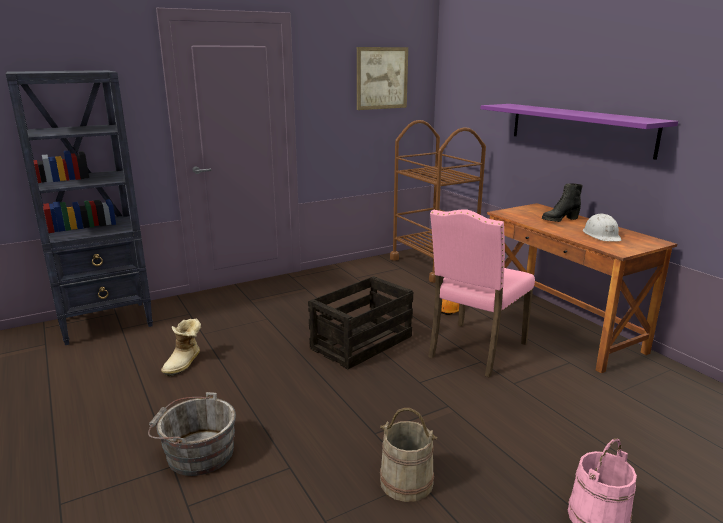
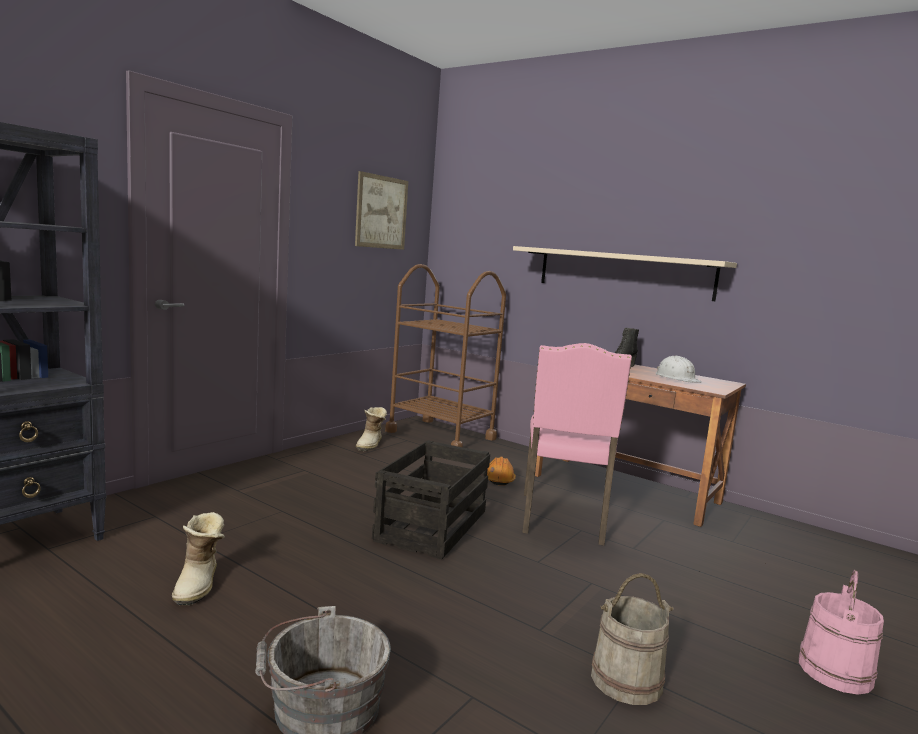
camera: 25 degrees left, 10 degrees down
(369, 270) = (371, 444): none -> boot
(579, 128) = (623, 273): purple shelf -> beige shelf

